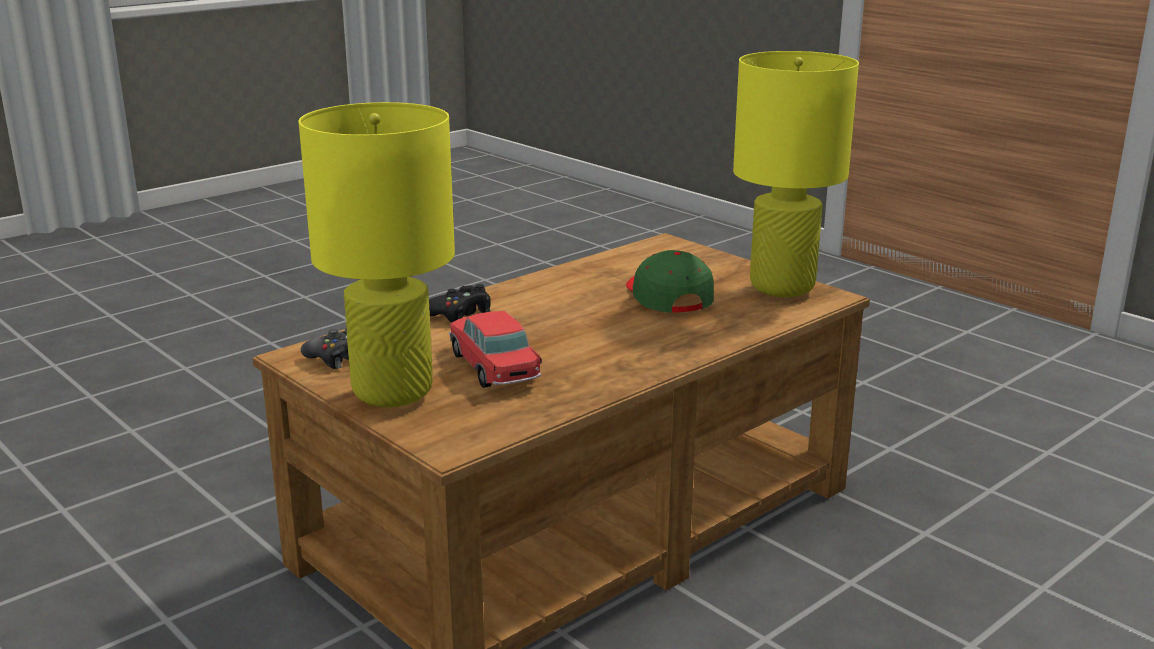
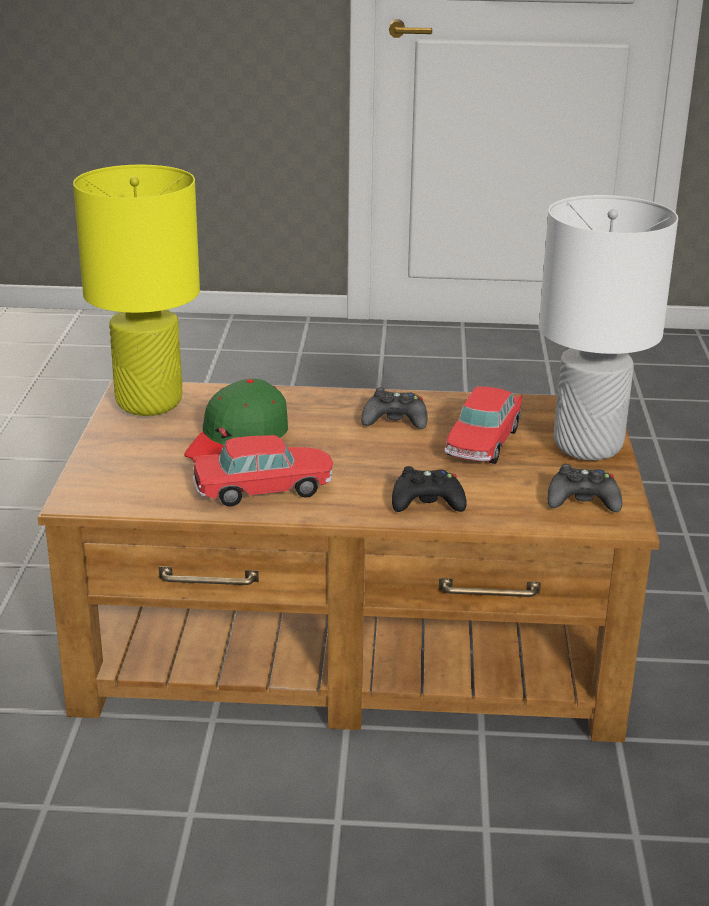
camera: 135 degrees left, 5 degrees up
(393, 396) = (586, 451): yellow table lamp -> white table lamp
(579, 281) = (263, 489): none -> toy car
(598, 355) = (395, 420): none -> black game controller

